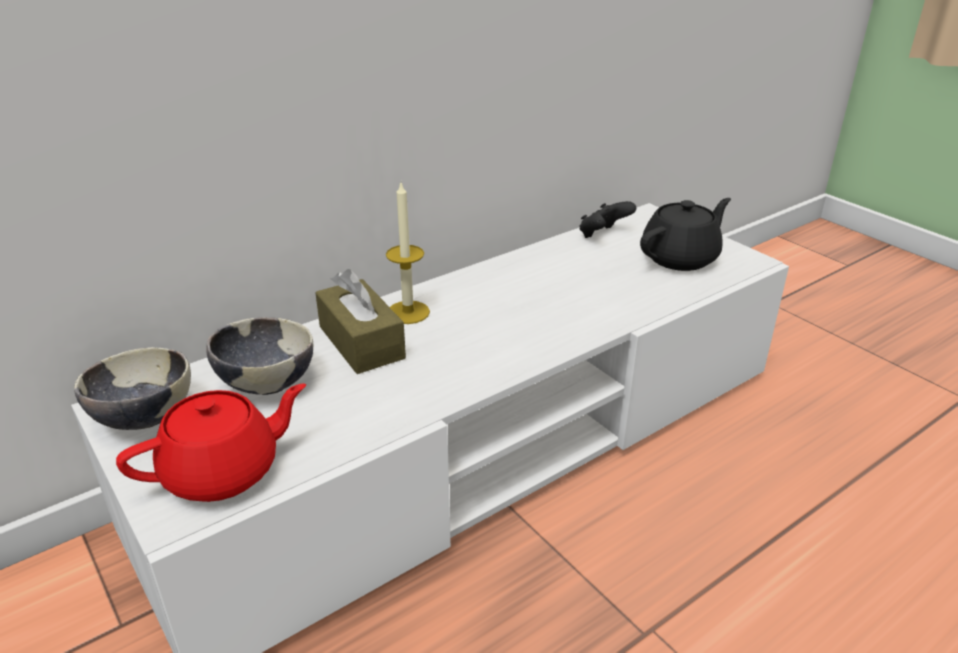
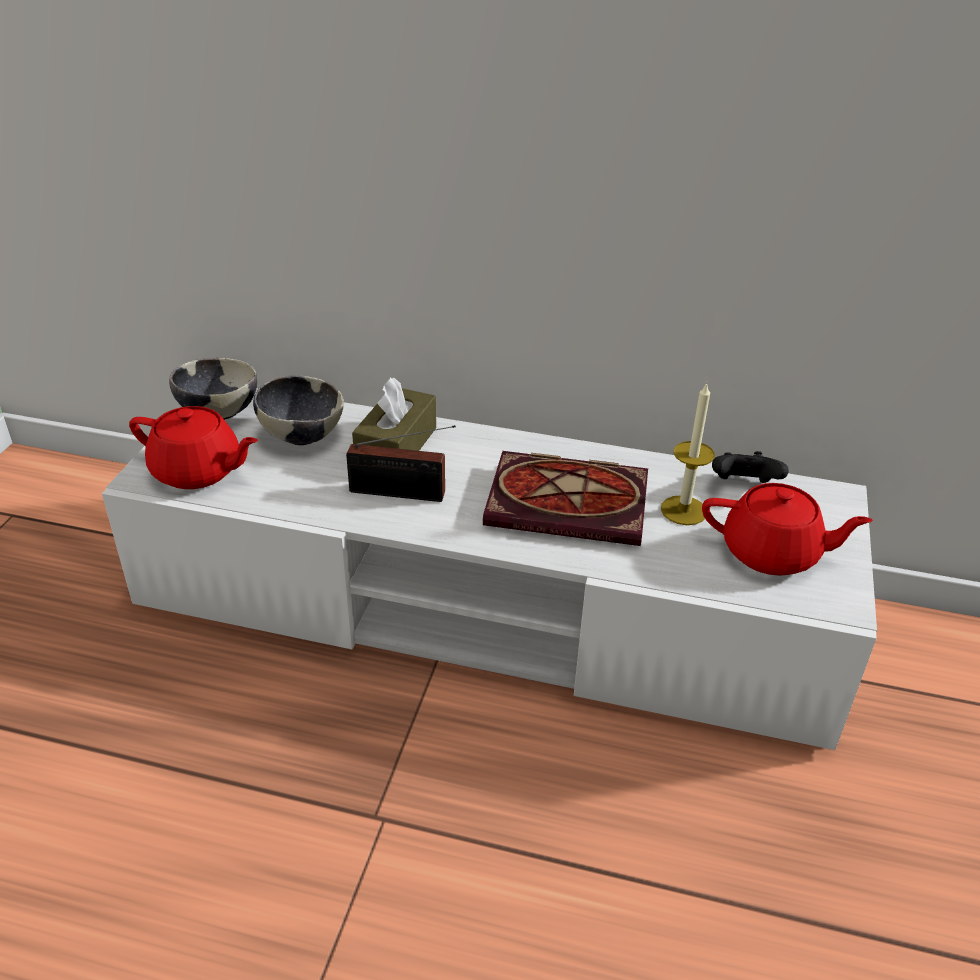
camera: 50 degrees right, 5 degrees up
(408, 312) = (463, 446): candle -> candle (683, 510)
(430, 367) = (402, 493): none -> radio
(542, 300) = (572, 503): none -> book
(681, 258) = (772, 553): black teapot -> red teapot

